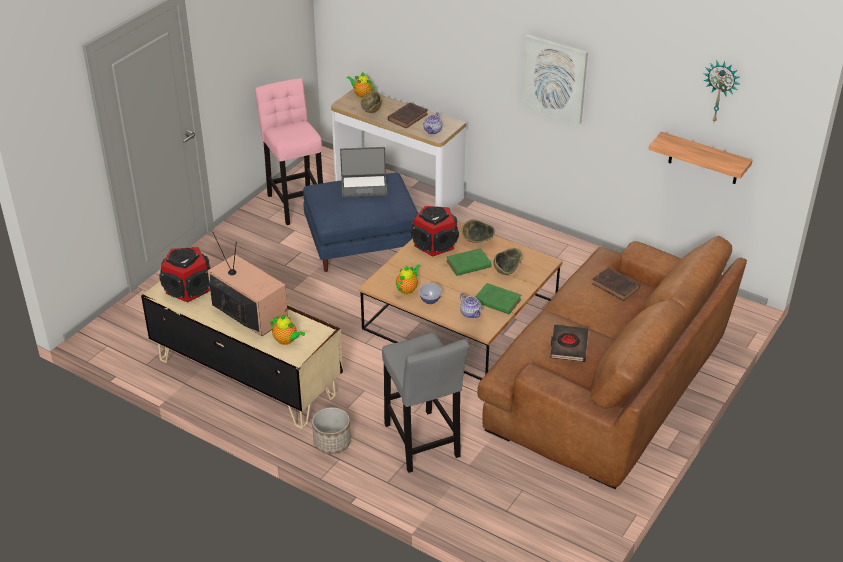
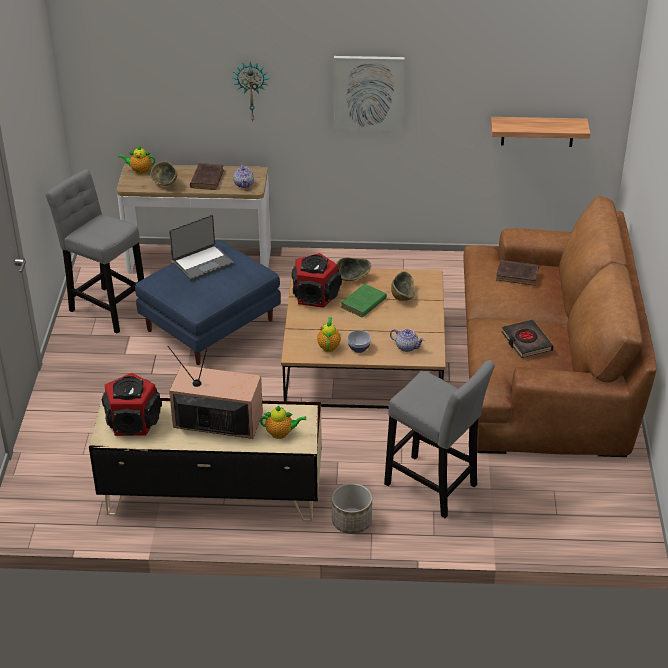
camera: 30 degrees left, 0 degrees up
(296, 203) = (106, 308): pink stool -> grey stool
(496, 301) = (418, 327): green book -> none
(720, 91) = (549, 61): wall clock -> wall clock (251, 90)

